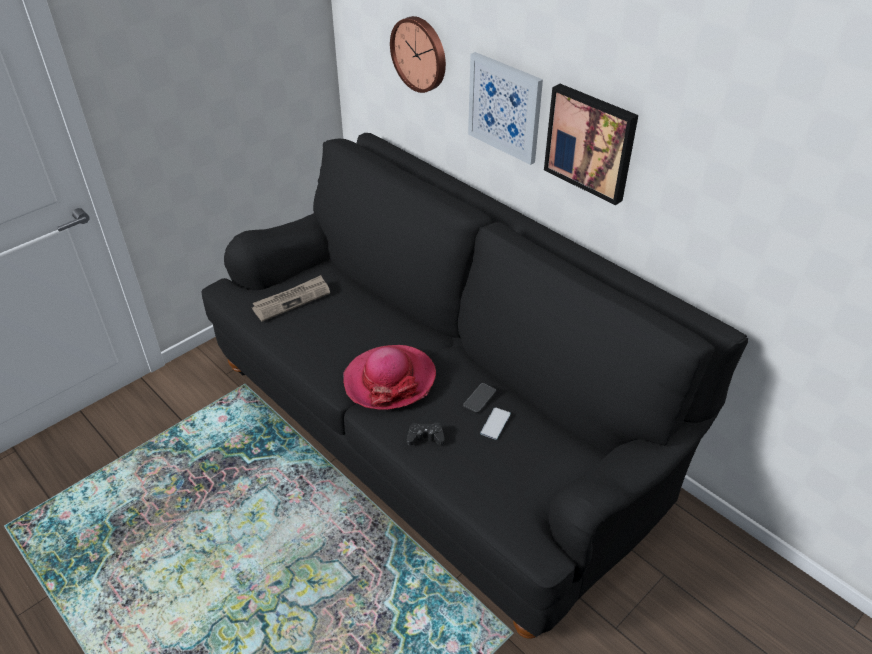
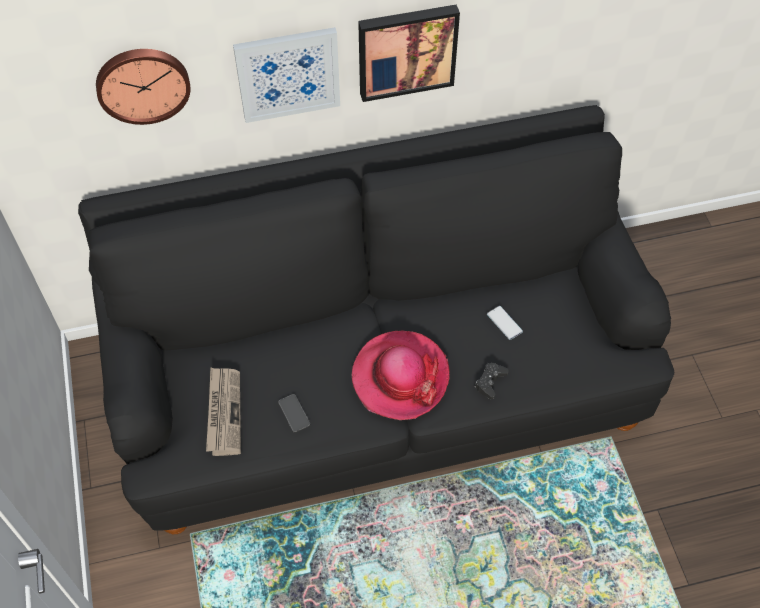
camera: 60 degrees left, 15 degrees up
(479, 398) = (468, 319): phone -> phone (294, 413)

